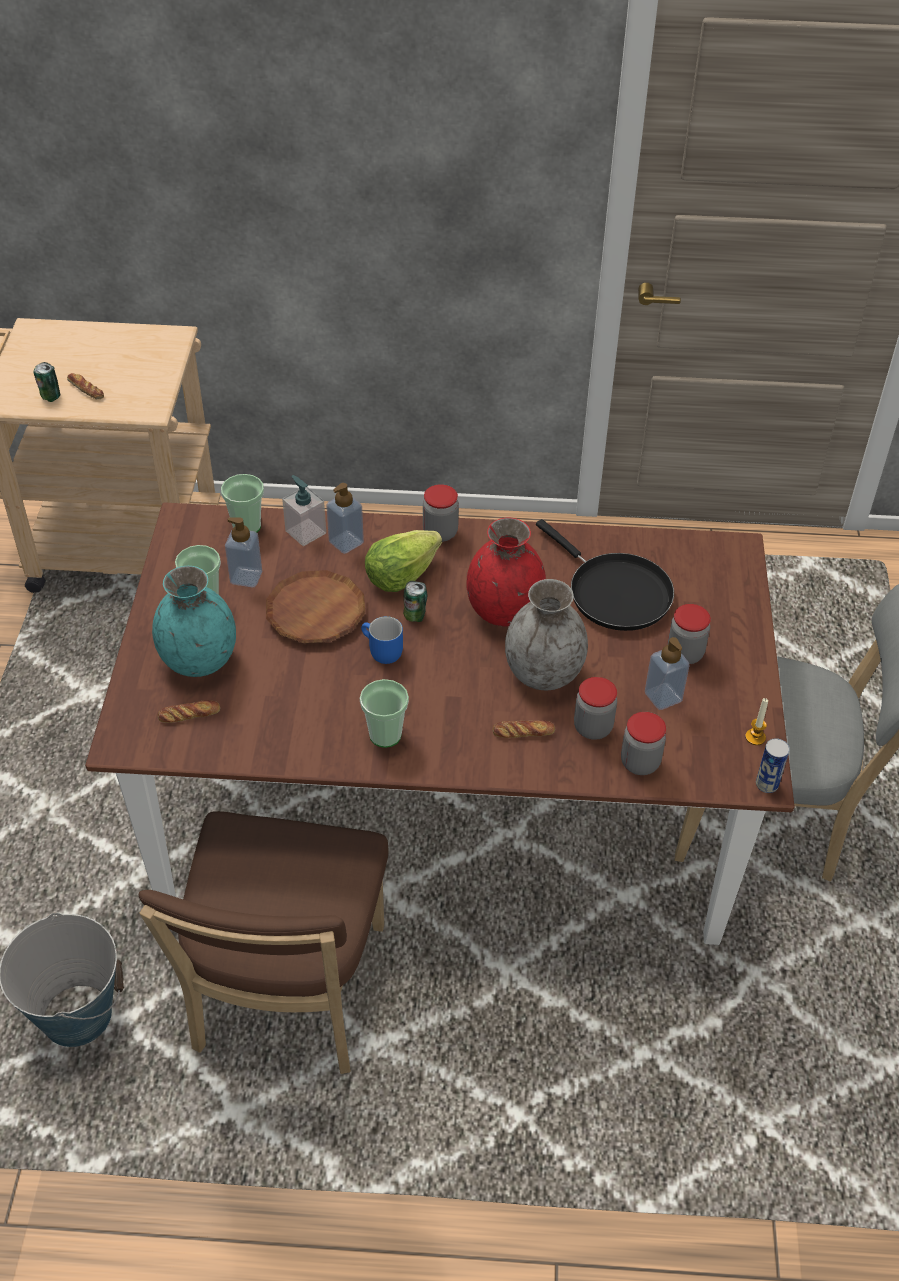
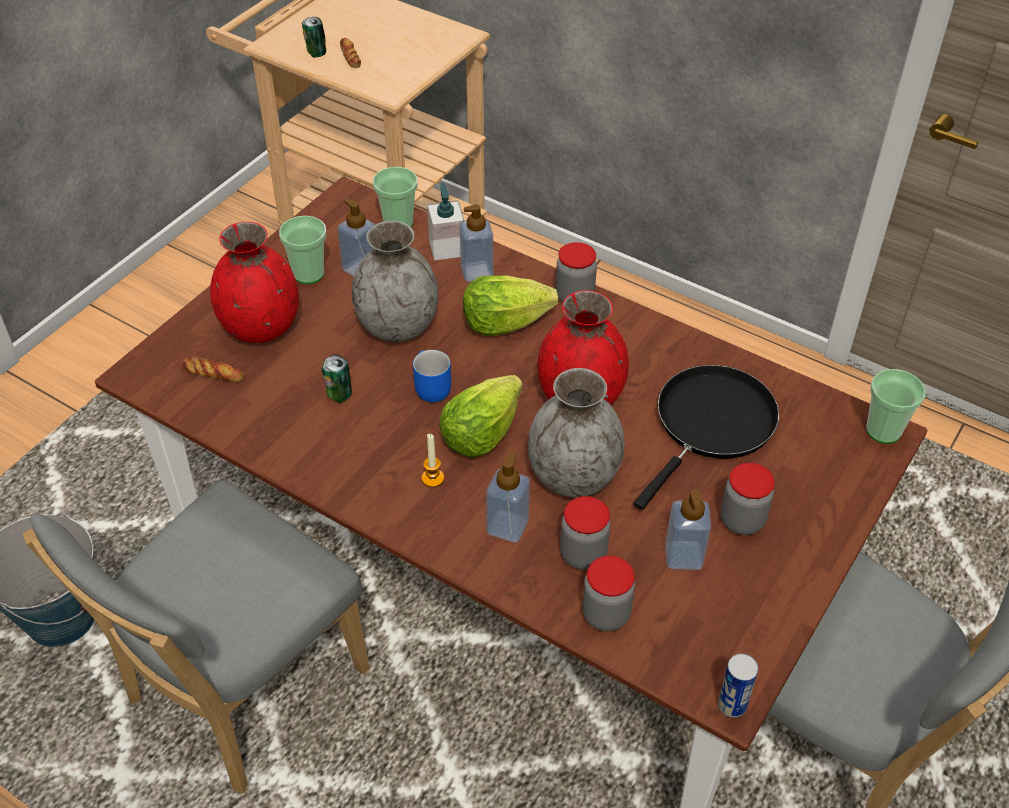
camera: 30 degrees right, 0 degrees up
(199, 659) = (261, 327): turquoise vase -> red vase
(286, 996) = (239, 692): brown chair -> grey chair
(315, 612) = (398, 326): brown plate -> grey vase
(385, 735) = (371, 469): cup -> cup (883, 430)
(415, 616) = (487, 367): can -> can (339, 395)
(449, 671) = (480, 434): none -> lettuce
(523, 732) = (507, 526): bread -> soap dispenser
(614, 592) = (711, 425): black frying pan -> black frying pan turned 135 degrees counterclockwise
(755, 737) = (756, 647): candle -> candle (432, 478)

